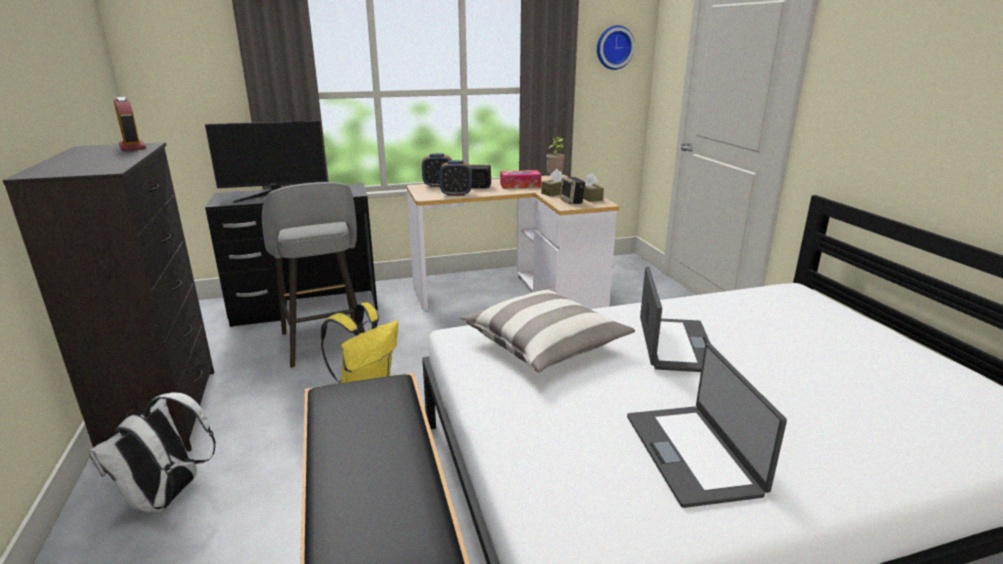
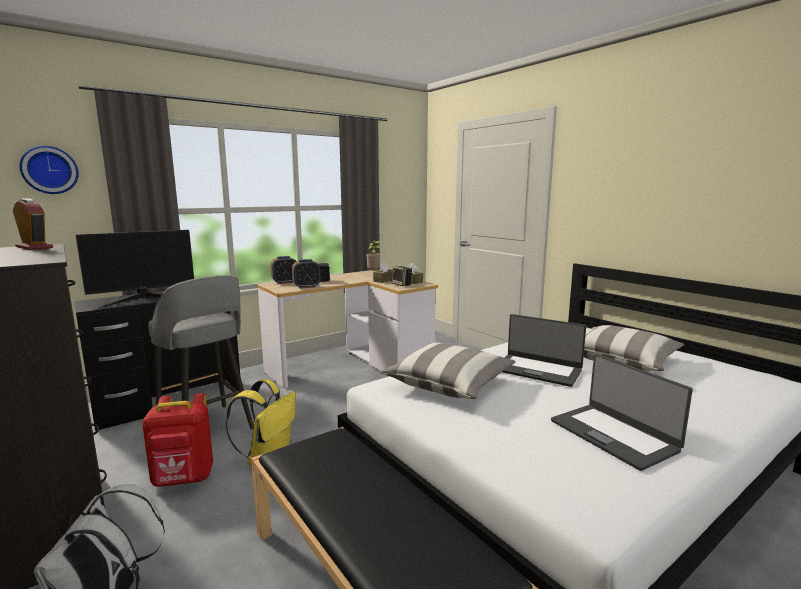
camera: 20 degrees left, 10 degrees down
(280, 392) = (183, 479): none -> red backpack
(520, 185) = (351, 278): tissue box -> none
(614, 47) = (401, 177): wall clock -> wall clock (49, 170)
(675, 345) = (537, 370): laptop -> laptop turned 135 degrees clockwise
(813, 352) = (622, 361): none -> pillow

